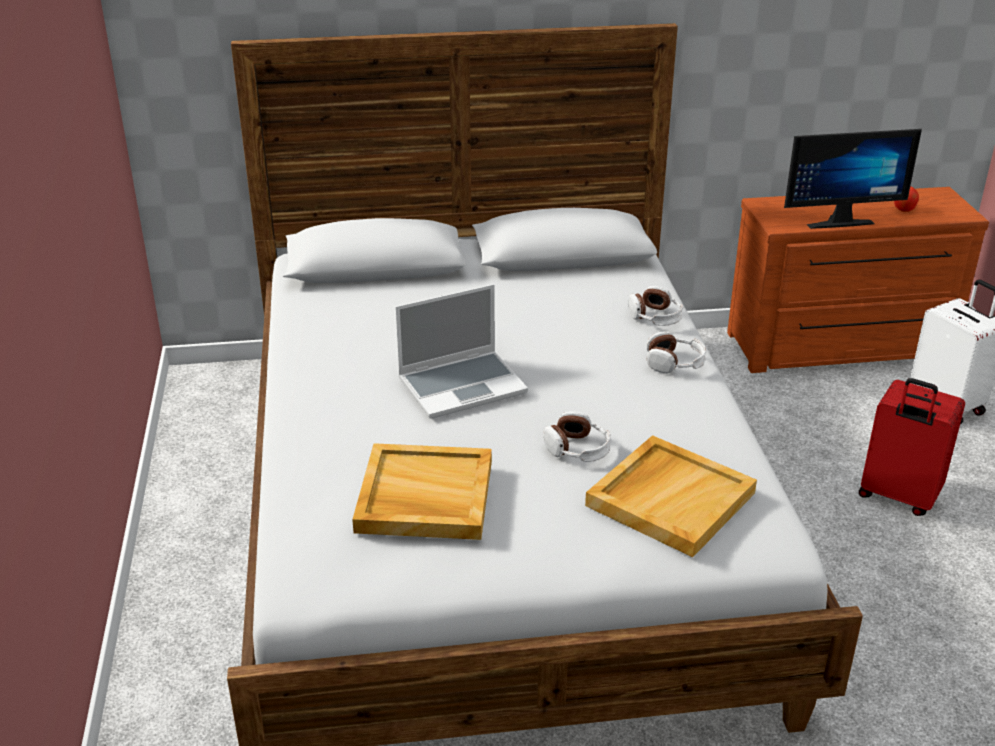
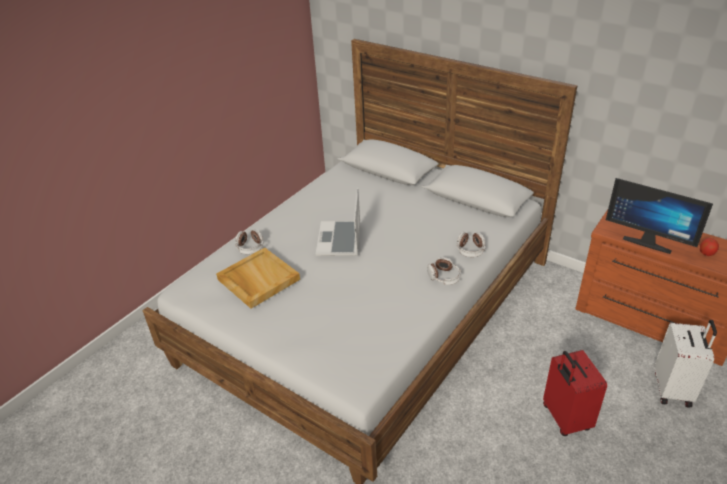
camera: 45 degrees right, 5 degrees up
(463, 385) = (340, 240): laptop -> laptop turned 75 degrees clockwise
(577, 449) = (342, 293): headphones -> headphones (250, 247)
(670, 498) = (343, 337): beige tray -> none

